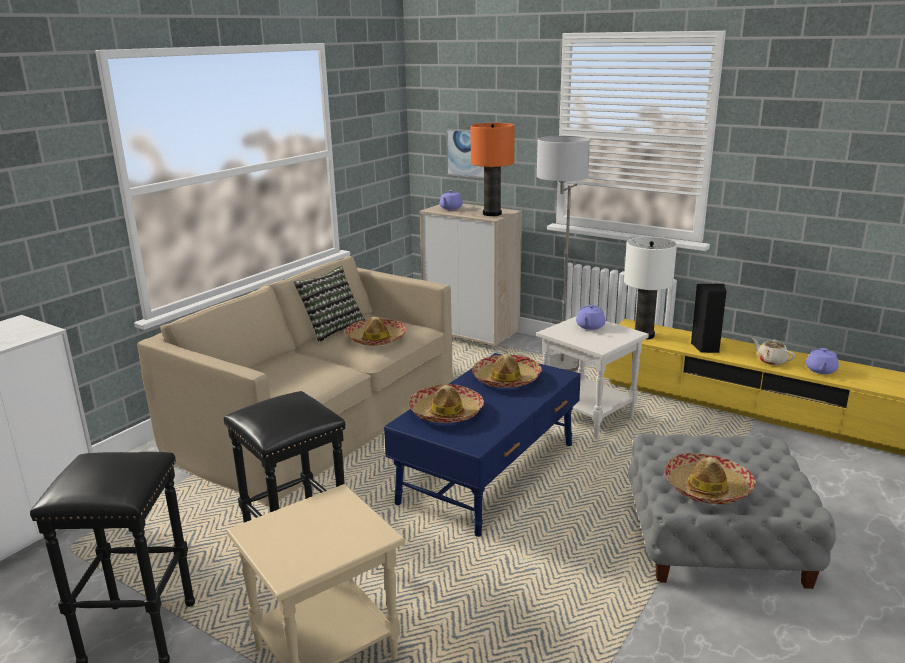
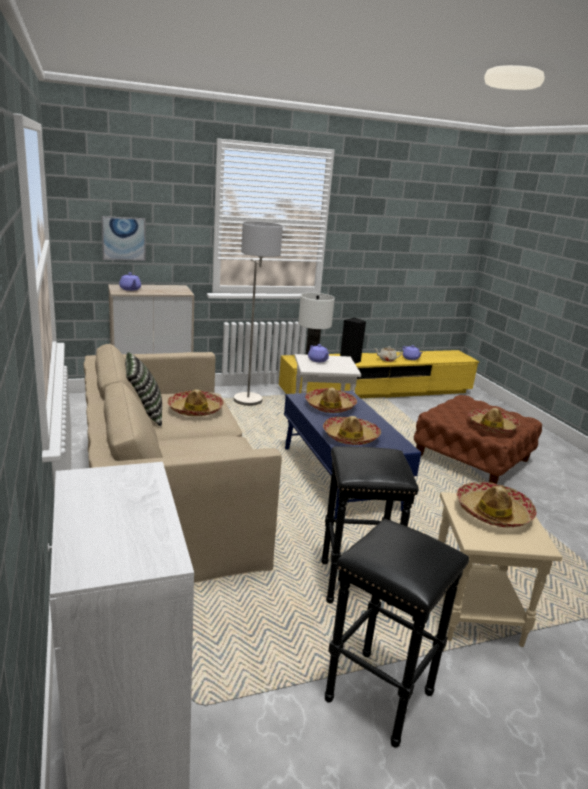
camera: 55 degrees left, 0 degrees up
(331, 526) = (493, 513): none -> hat
(492, 214) = (175, 290): orange table lamp -> none
(716, 538) = (472, 458): grey ottoman -> brown ottoman

